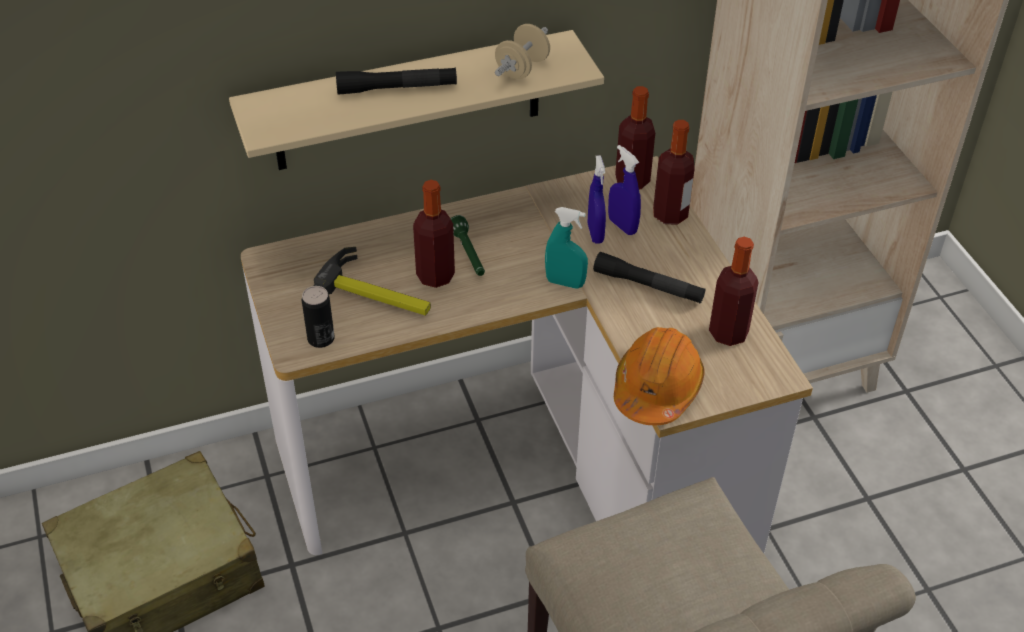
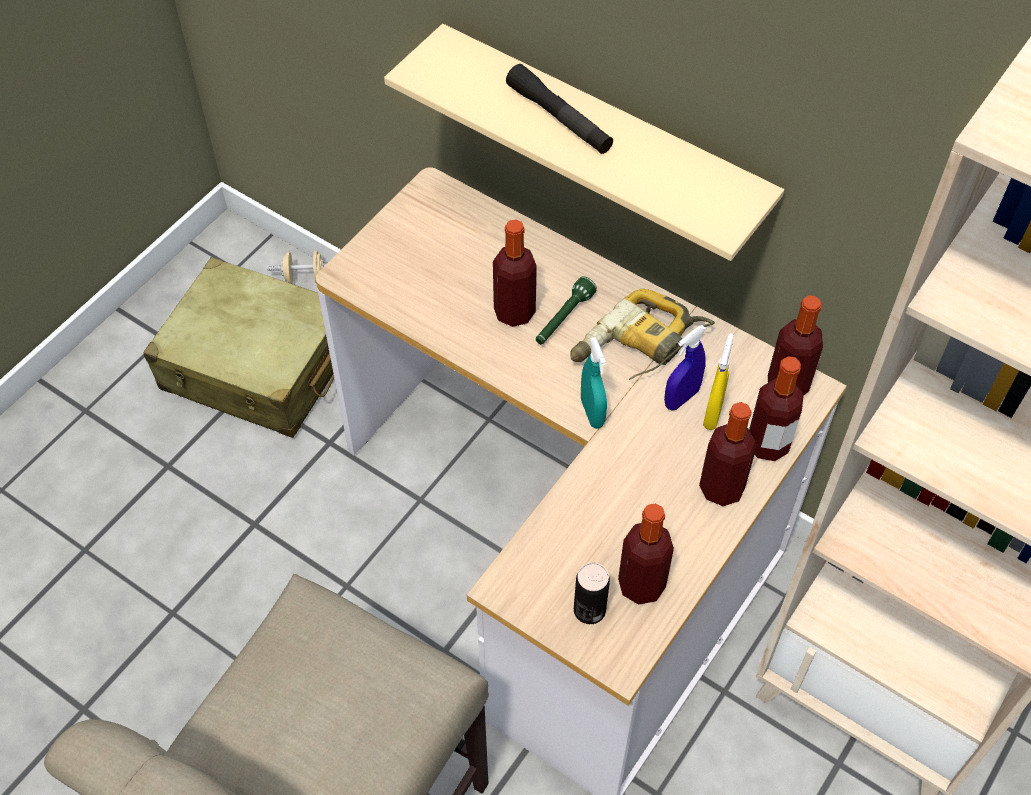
camera: 55 degrees right, 10 degrees up
(321, 339) = (372, 281): can -> can (589, 610)
(376, 295) = (454, 286): hammer -> none
(522, 68) = (679, 186): beige dumbbell -> beige dumbbell (305, 278)
(532, 230) = (638, 347): none -> power drill
(622, 226) = (713, 414): blue spray bottle -> yellow spray bottle
(648, 286) = (648, 481): black flashlight -> none
(657, 388) = (517, 563): orange hard hat -> none
(685, 254) = (721, 488): none -> bottle

